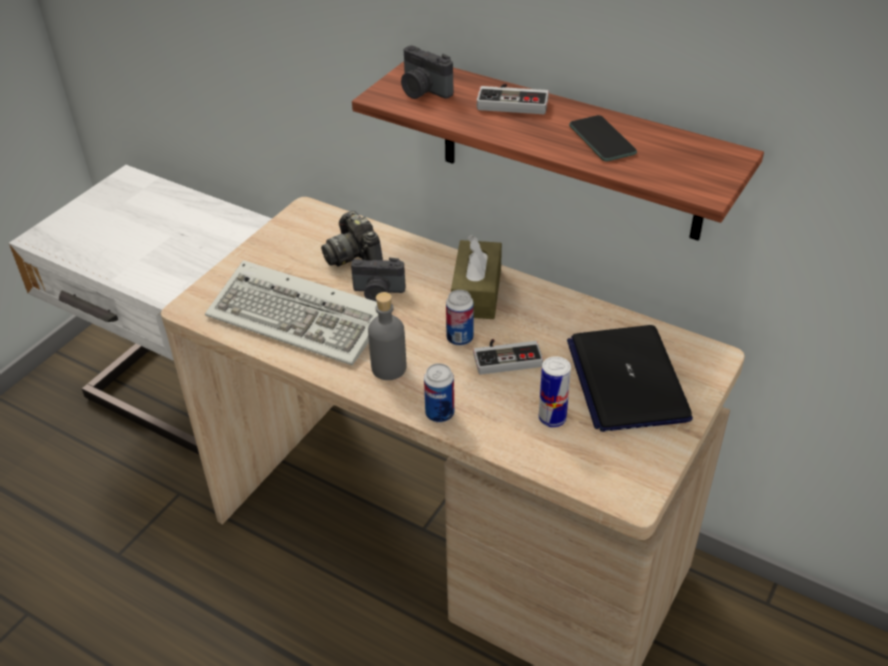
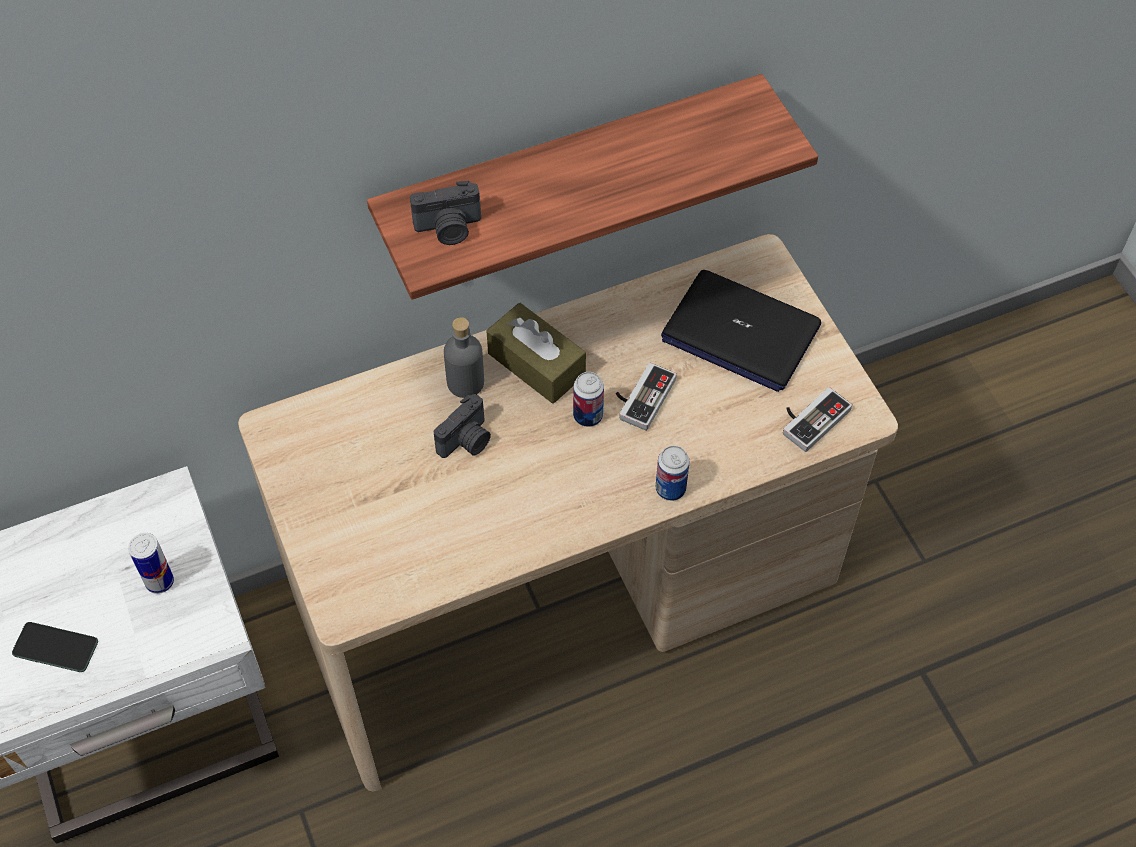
camera: 55 degrees left, 15 degrees up
(302, 318) = (448, 524): keyboard -> none
(353, 254) = (387, 427): camera -> none
(389, 368) = (580, 493): grey bottle -> grey bottle (465, 382)
(513, 101) = (532, 176): game controller -> game controller (810, 418)
(552, 418) = (741, 413): can -> can (159, 581)
(602, 139) = (653, 158): phone -> phone (55, 647)

